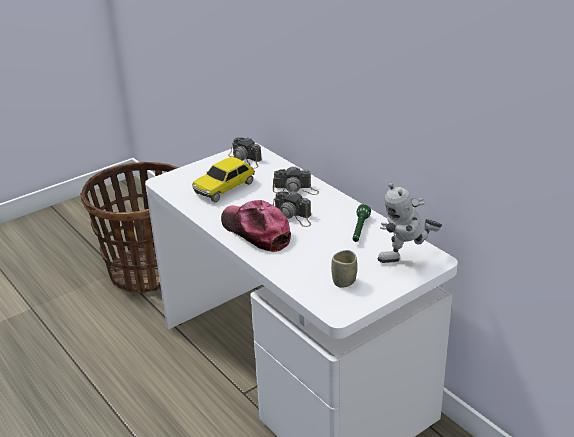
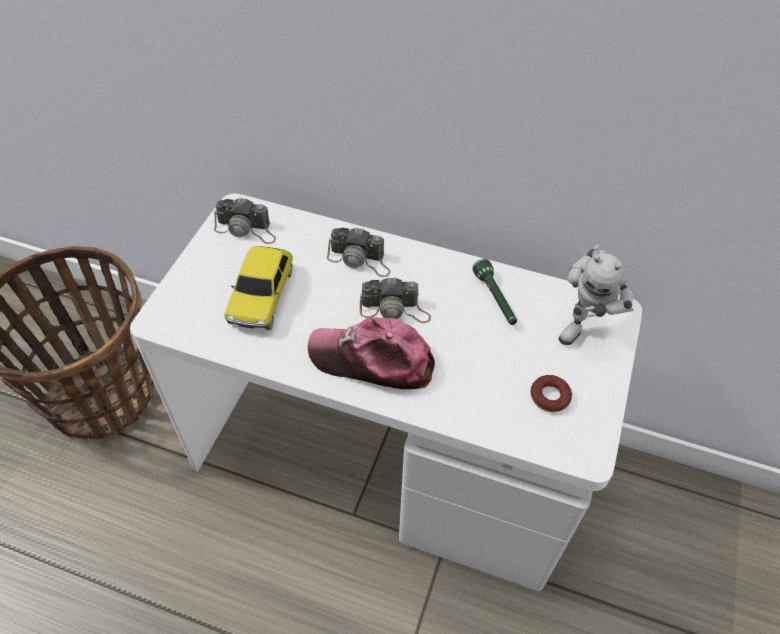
camera: 35 degrees left, 20 degrees up
(296, 189) = (360, 260): camera -> camera turned 45 degrees clockwise
(344, 281) = (549, 397): cup -> donut

